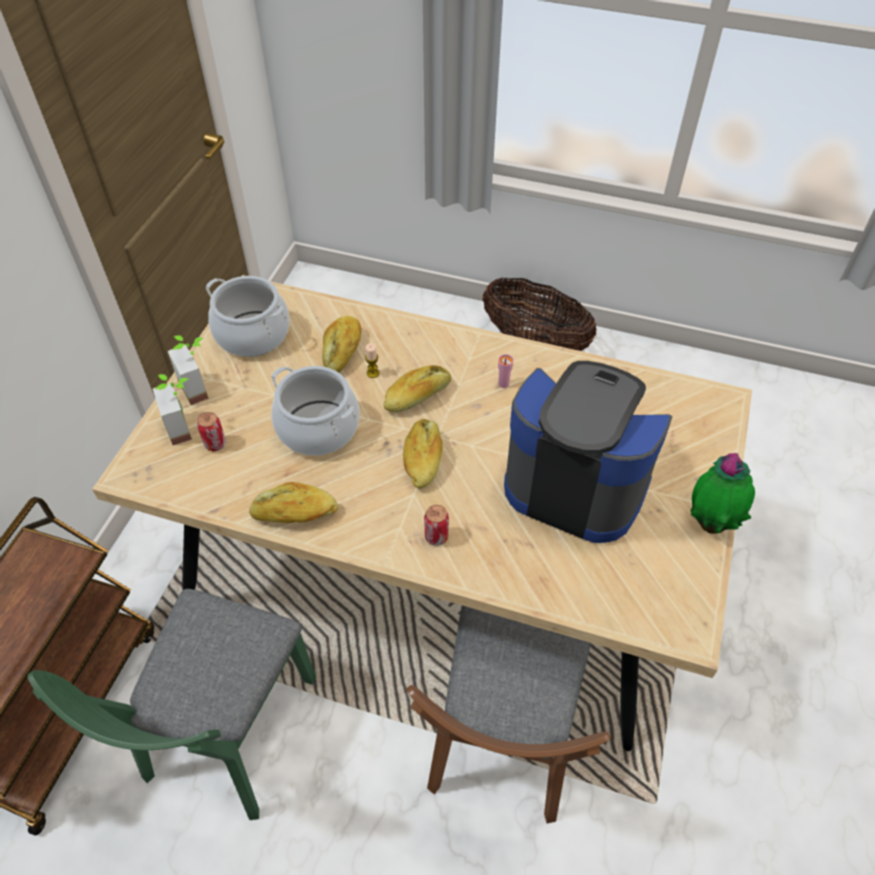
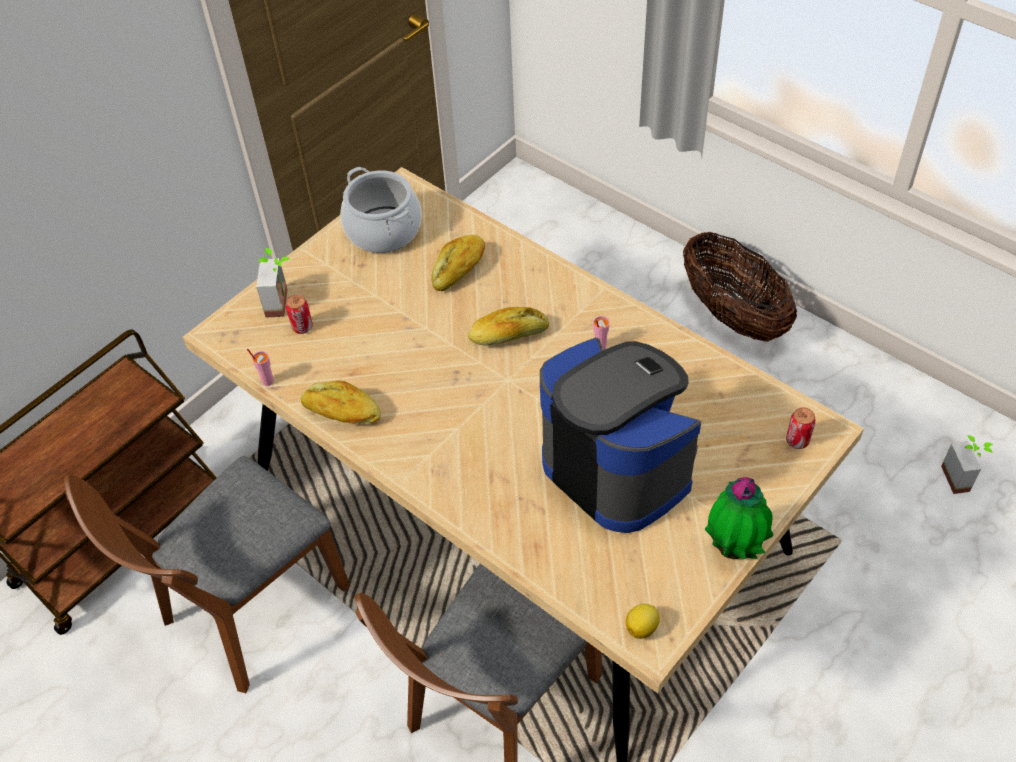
camera: 25 degrees right, 0 degrees up
(200, 386) = (314, 268): potted plant -> potted plant (962, 477)
(204, 506) = (267, 381): none -> pink cup
(226, 741) = (246, 614): green chair -> brown chair
(318, 428) = (400, 339): cooking pot -> none
(373, 373) = (477, 300): candle -> none
(423, 459) = (483, 397): bread -> none
(436, 537) = (458, 474): can -> can (797, 441)
(675, 622) = (642, 627): none -> lemon

